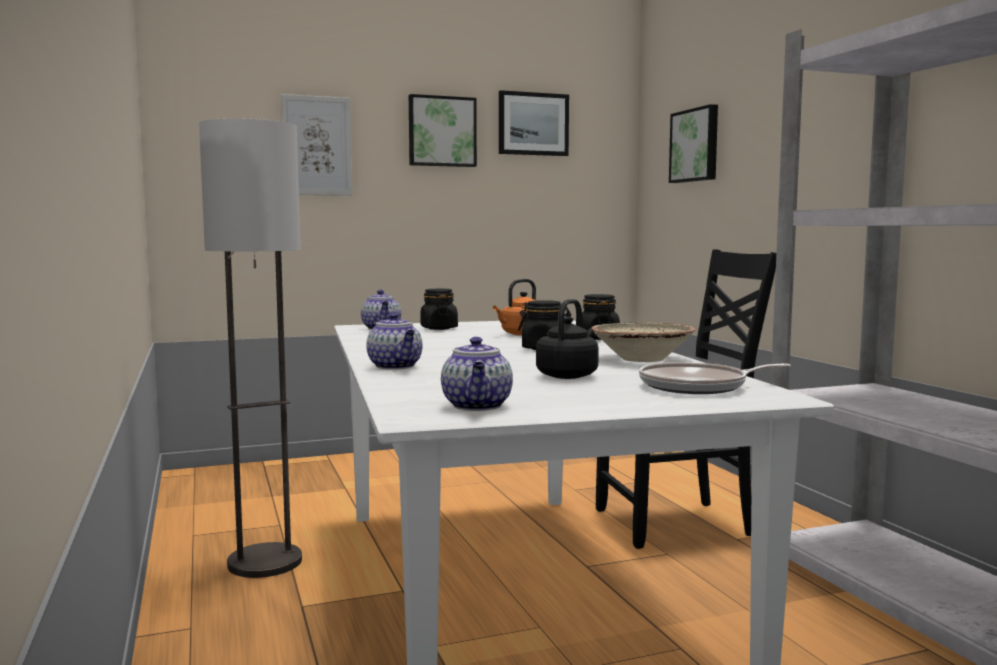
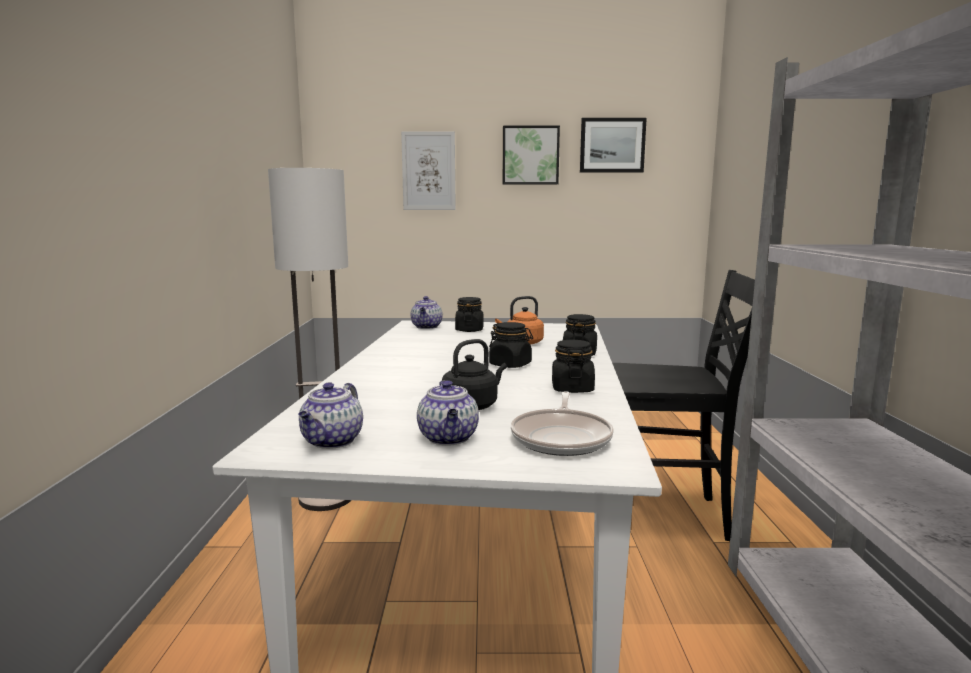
camera: 20 degrees right, 5 degrees up
(396, 366) = (358, 378): teapot -> teapot (449, 438)
(642, 359) = (572, 388): beige bowl -> black jar
(696, 145) = (752, 163): picture -> none
(698, 387) = (562, 437): frying pan -> frying pan turned 90 degrees counterclockwise

